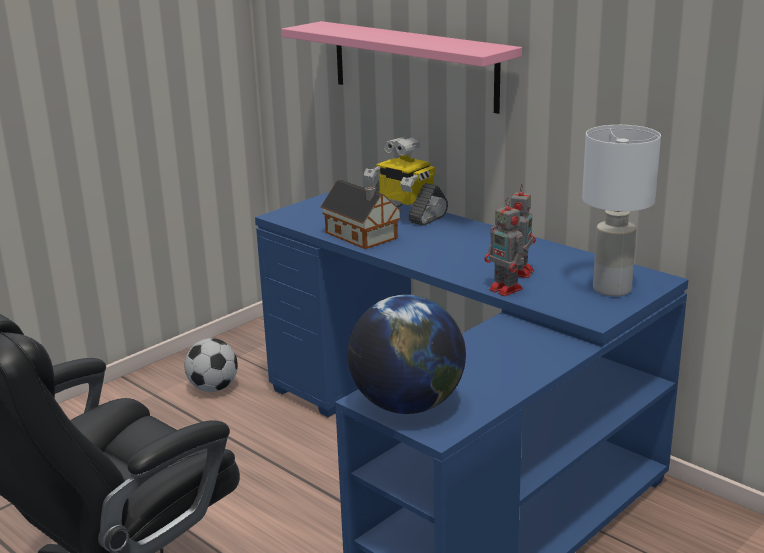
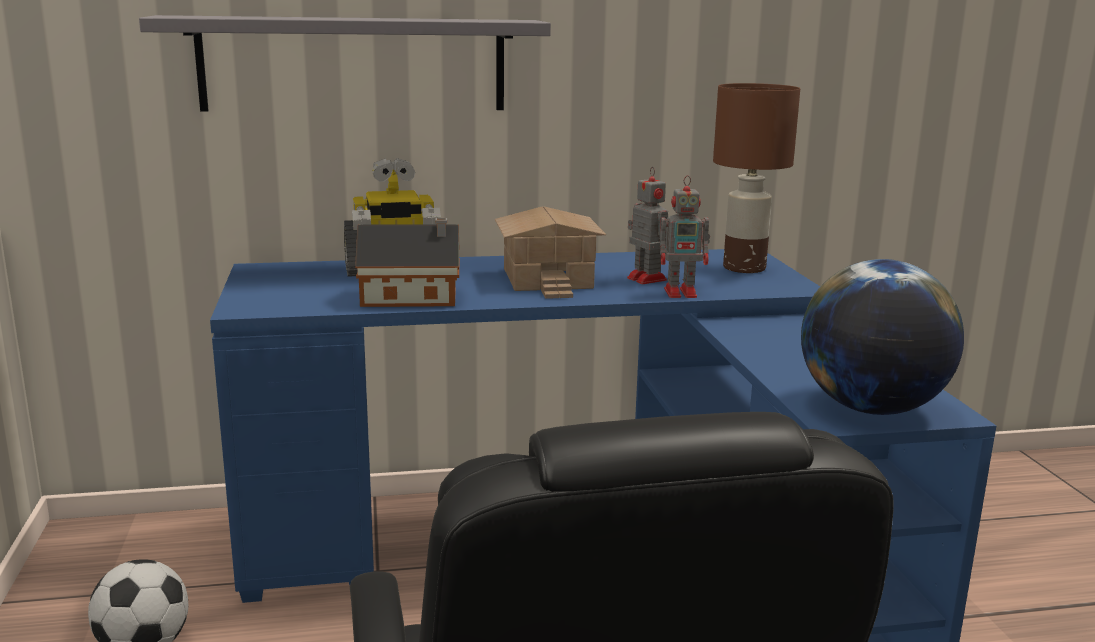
camera: 55 degrees left, 5 degrees down
(413, 65) = (354, 64): pink shelf -> grey shelf
(461, 249) = (545, 279): none -> toy house
(613, 289) = (745, 268): white table lamp -> brown table lamp

